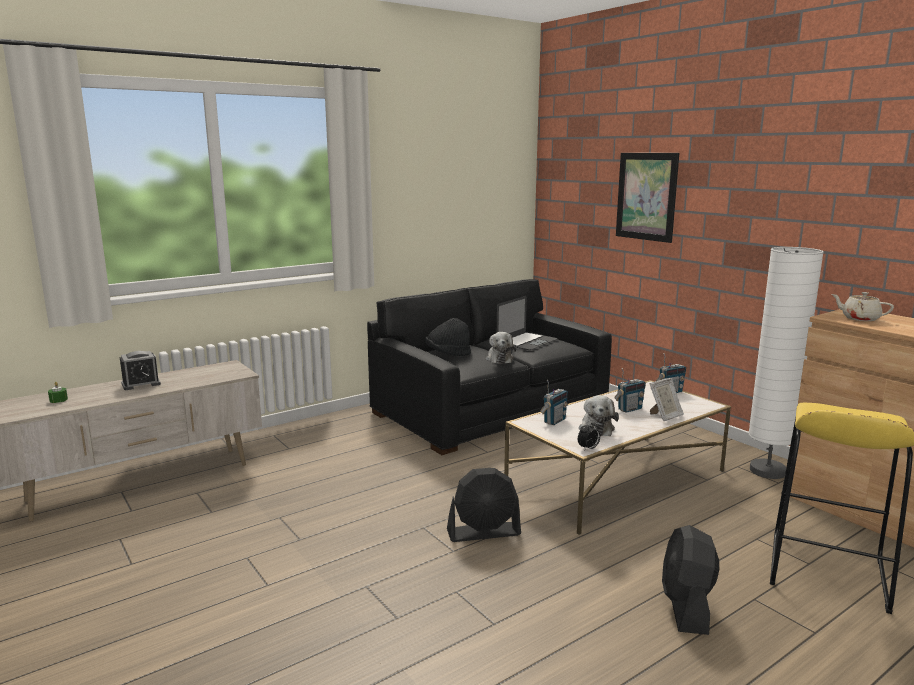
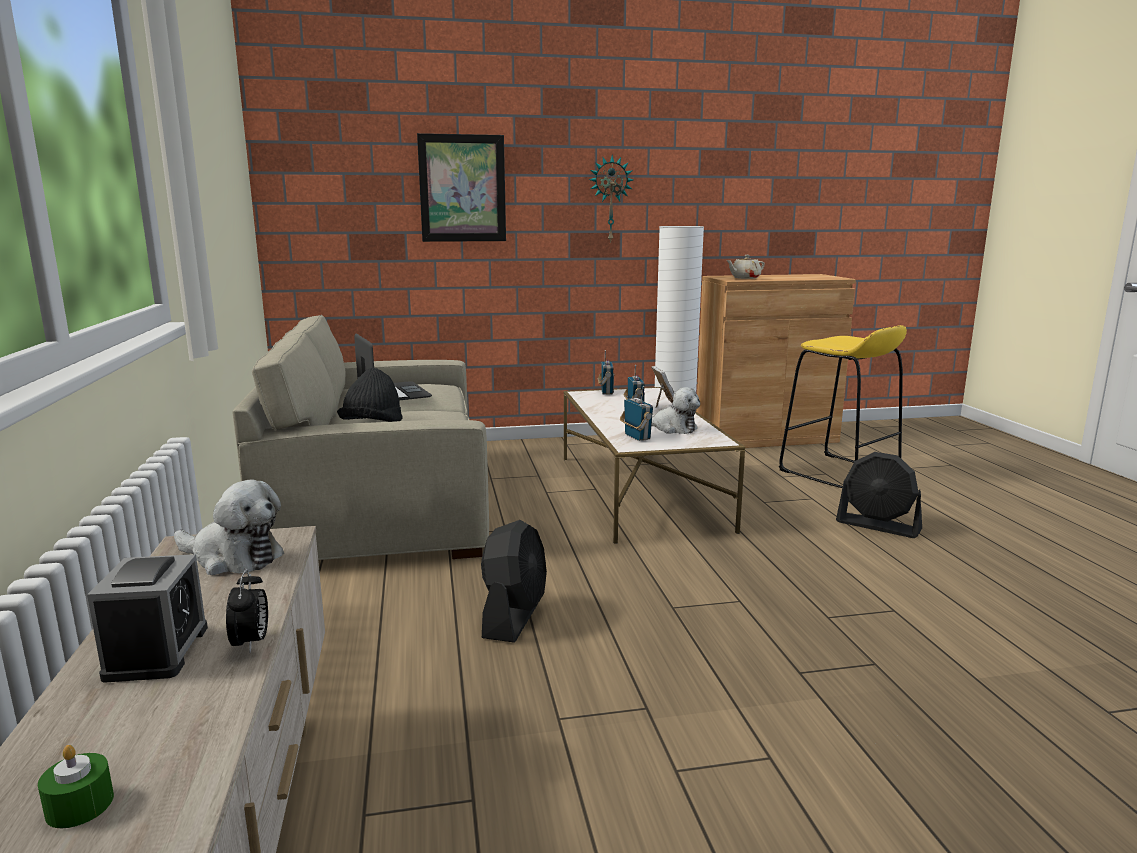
camera: 65 degrees left, 0 degrees up
(484, 532) = (707, 575): black fan -> black fan (514, 616)
(490, 408) = (378, 500): black sofa -> beige sofa
(499, 359) = (433, 412): plush toy -> plush toy (233, 557)
(588, 448) = (723, 440): alarm clock -> alarm clock (251, 643)
(763, 214) = (610, 199): none -> wall clock

